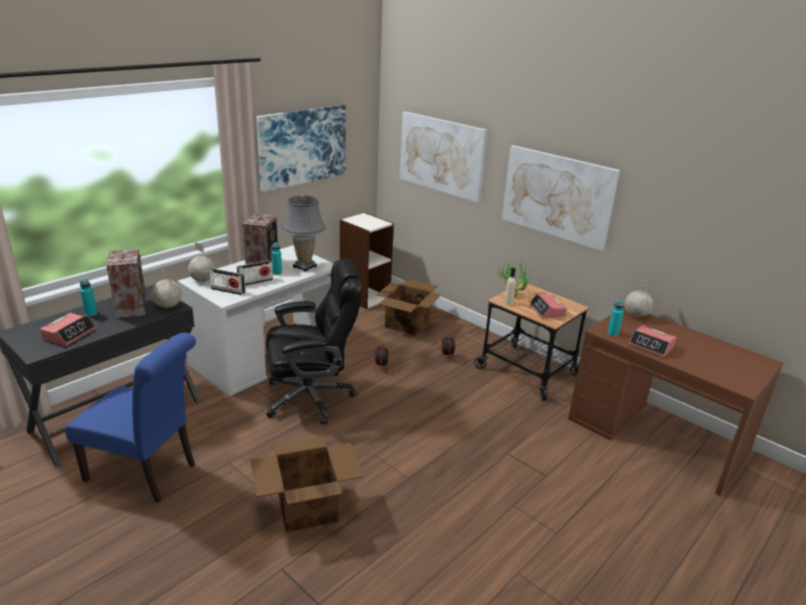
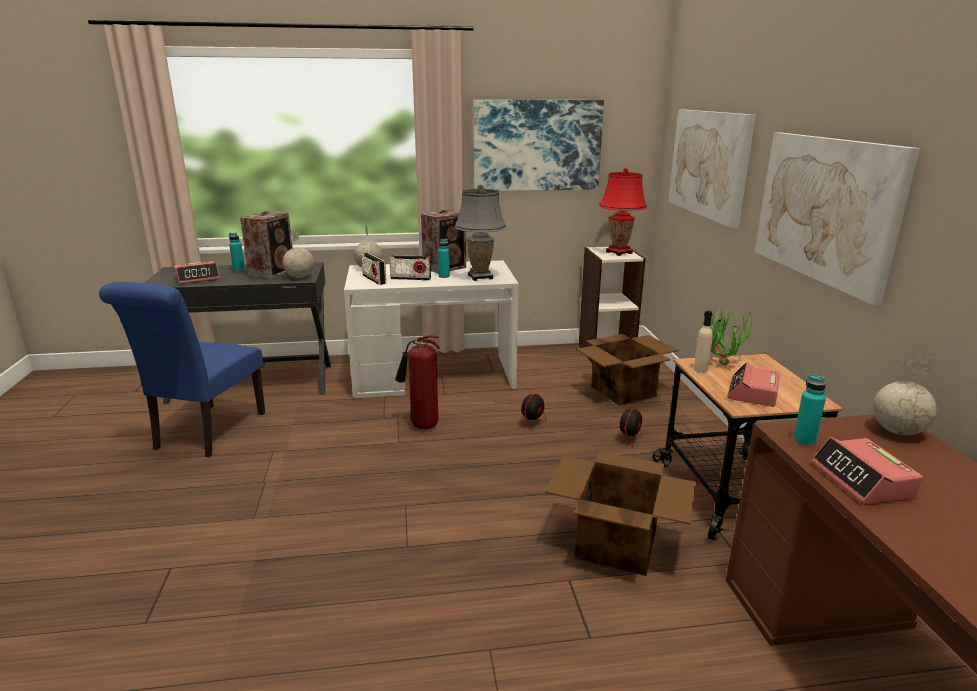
camera: 40 degrees right, 5 degrees down
(147, 473) = (206, 433): blue chair -> blue chair turned 45 degrees clockwise
(306, 507) = (272, 522): cardboard box -> cardboard box (615, 543)
(311, 397) = (421, 425): black office chair -> fire extinguisher
(370, 221) = (619, 252): none -> red table lamp

